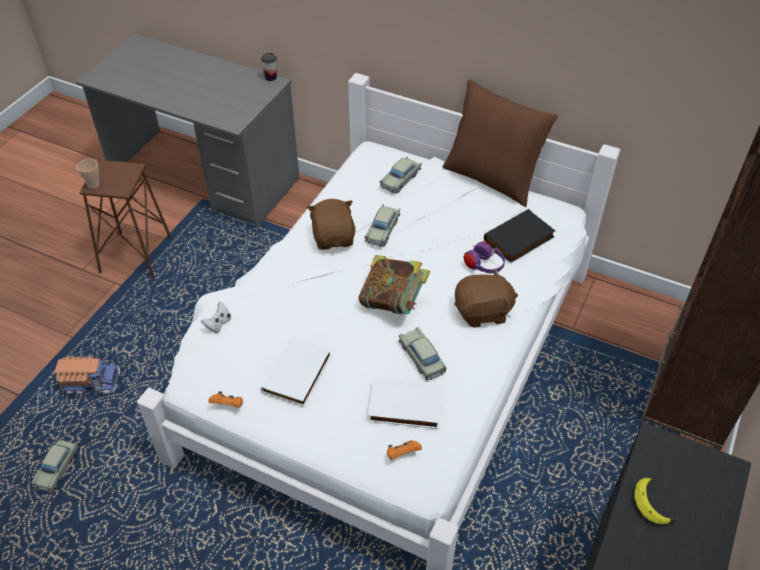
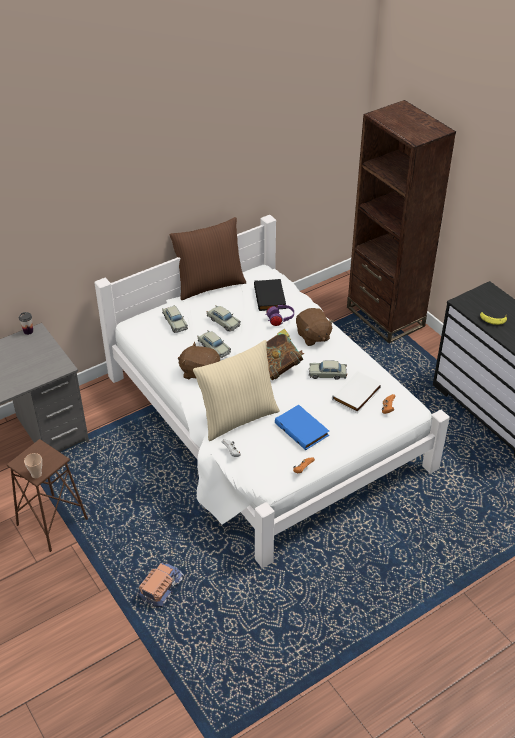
camera: 60 degrees left, 5 degrees down
(57, 468) = (227, 629): beige toy car -> beige toy car (223, 322)
(281, 303) = (238, 417): none -> beige pillow
(298, 374) = (303, 429): white book -> blue book
(483, 312) = (313, 336): brown plush toy -> brown plush toy turned 135 degrees clockwise

